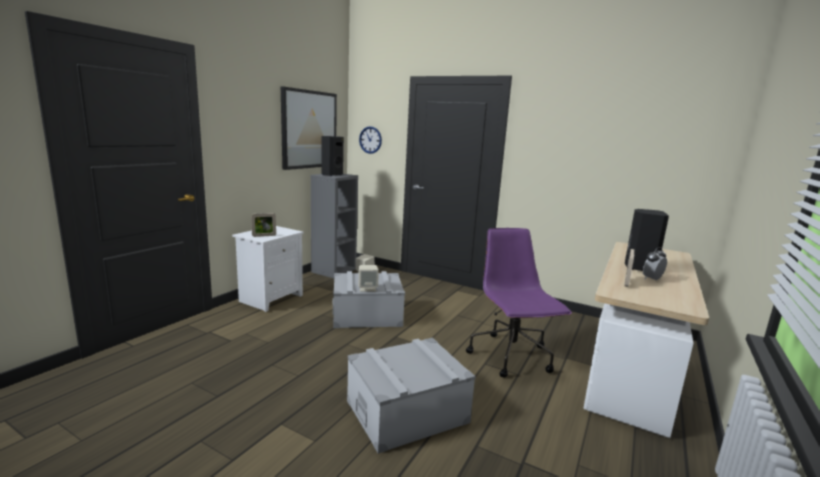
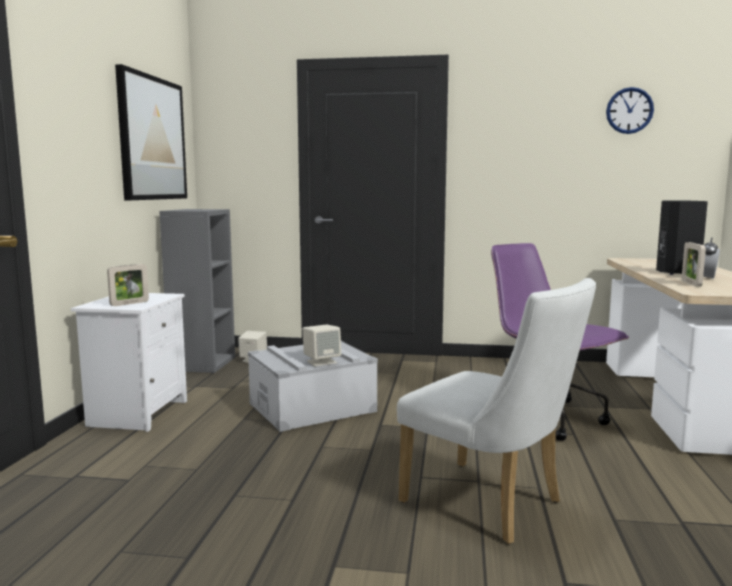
camera: 20 degrees left, 5 degrees down
(331, 175) = (191, 209): black speaker -> none
(370, 140) = (236, 157): wall clock -> wall clock (629, 110)
(407, 412) = (491, 505): grey storage box -> white chair

